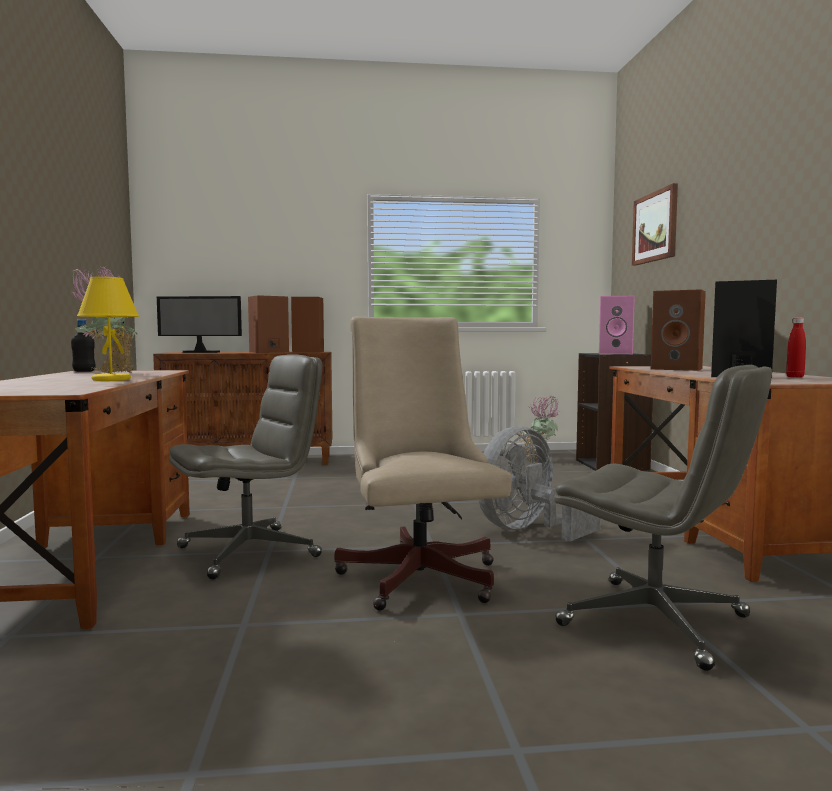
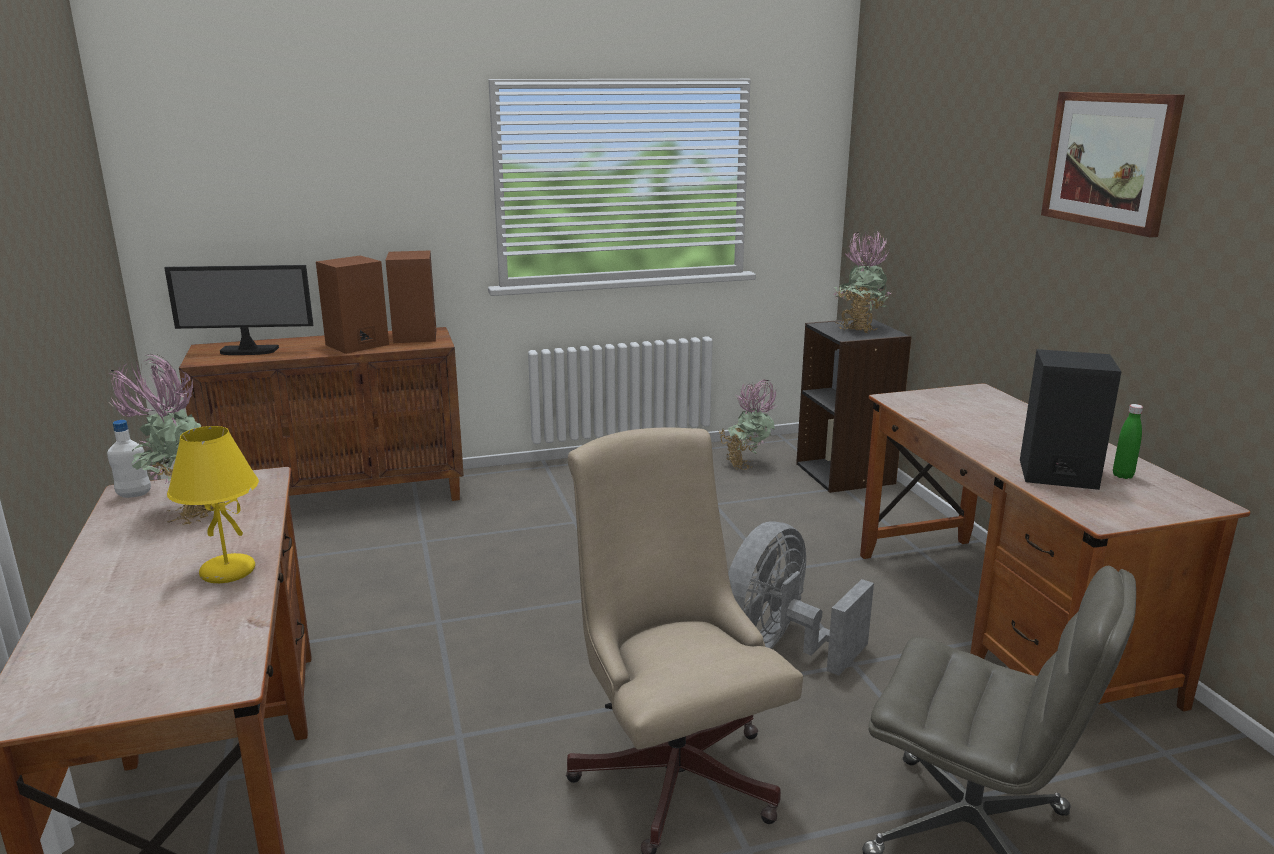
camera: 10 degrees left, 15 degrees up
(84, 371) = (134, 495): black bottle -> white bottle
(250, 551) = (434, 741): grey office chair -> none
(616, 353) = (858, 329): pink speaker -> potted plant
(655, 227) = (923, 153): picture -> picture (1109, 160)
(678, 369) = (964, 417): brown speaker -> none
(795, 377) = (1122, 475): red bottle -> green bottle

